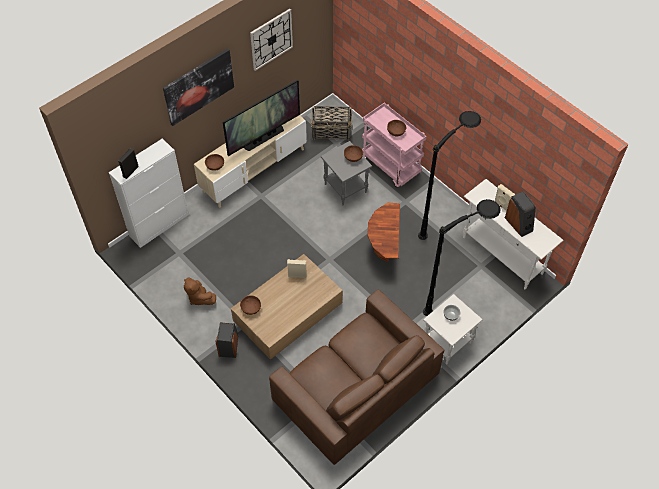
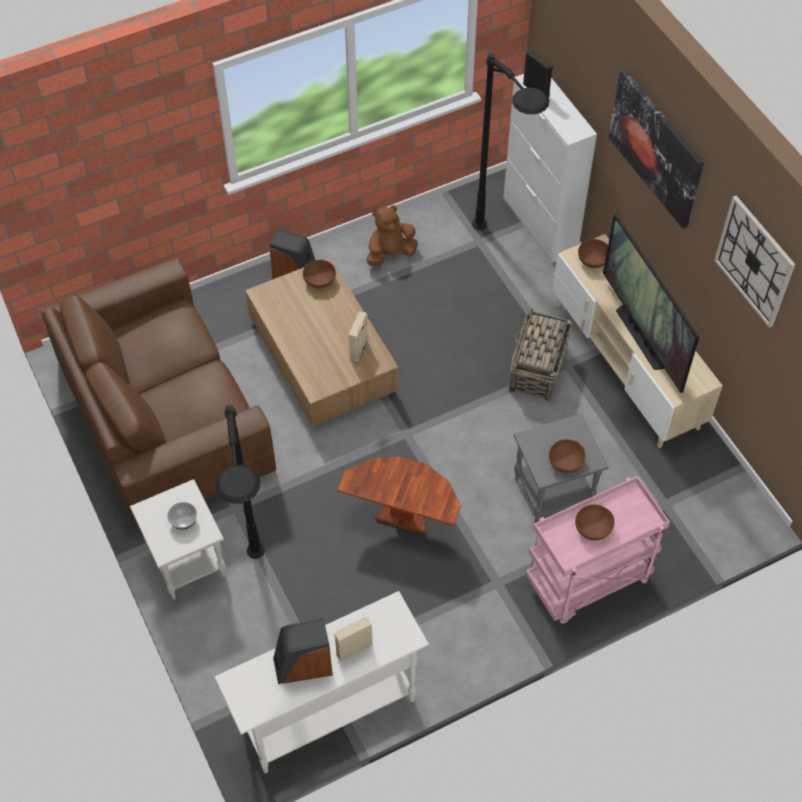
camera: 105 degrees right, 0 degrees up
(332, 131) = (696, 503): basket -> basket (537, 369)
(443, 219) = (439, 636): black floor lamp -> black floor lamp (503, 257)

